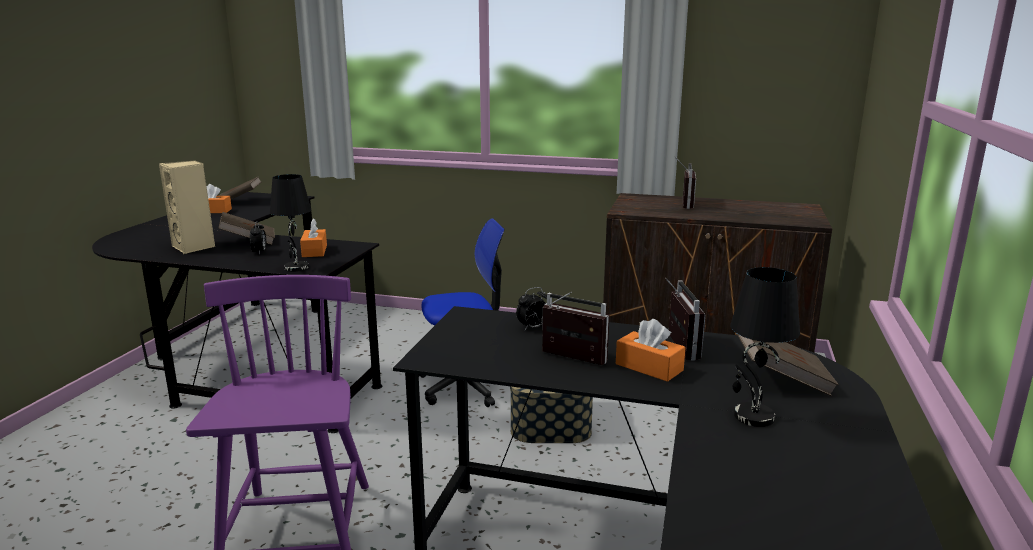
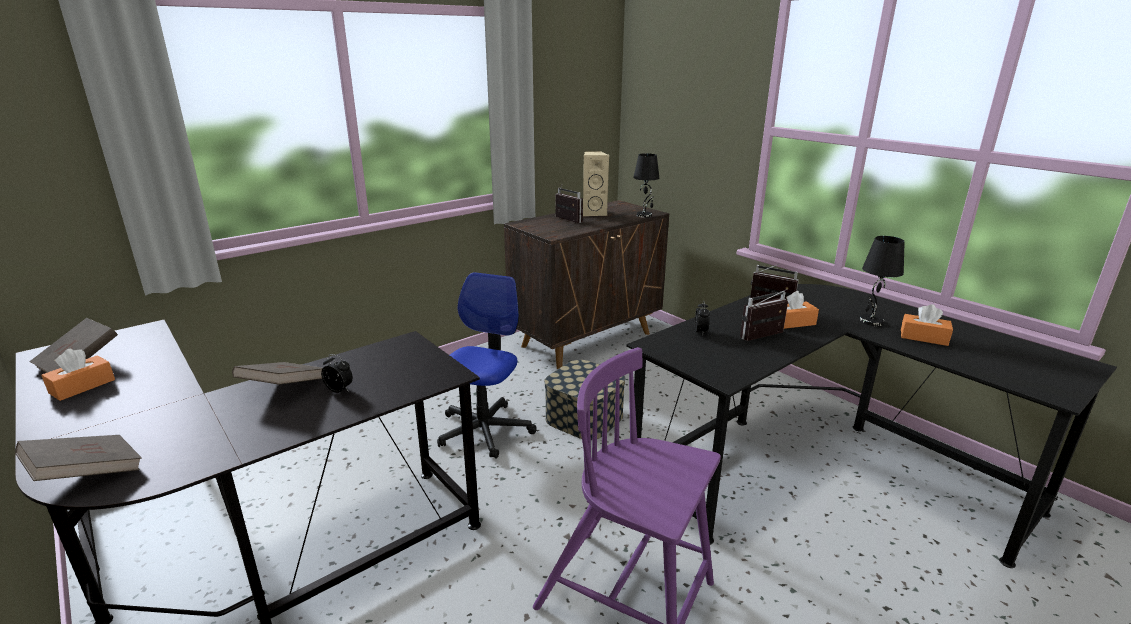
camera: 55 degrees left, 5 degrees up
(194, 247) = (239, 425): beige speaker -> beige speaker (593, 213)
(296, 268) = (430, 381): black table lamp -> black table lamp (644, 215)
(314, 251) = (388, 362): orange tissue box -> orange tissue box (923, 337)
(782, 379) = (830, 301): brown book -> brown book (87, 474)

